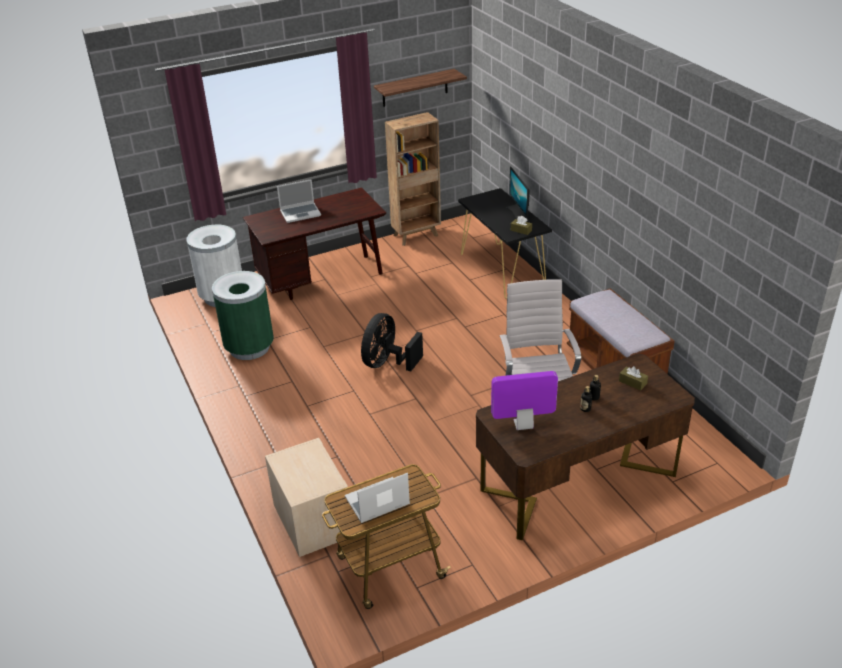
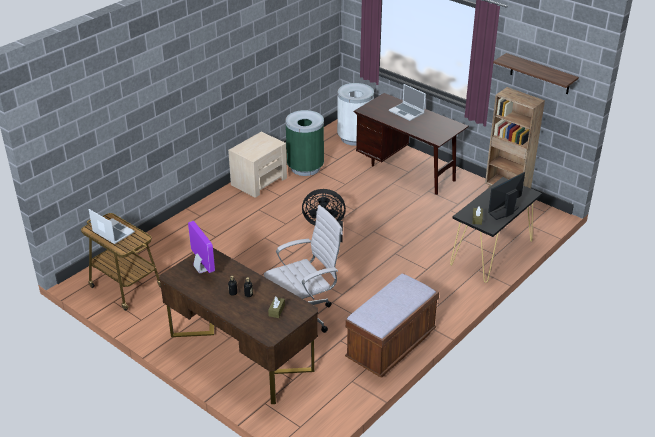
camera: 65 degrees right, 0 degrees up
(312, 519) = (154, 244): beige nightstand -> beige nightstand (259, 181)

